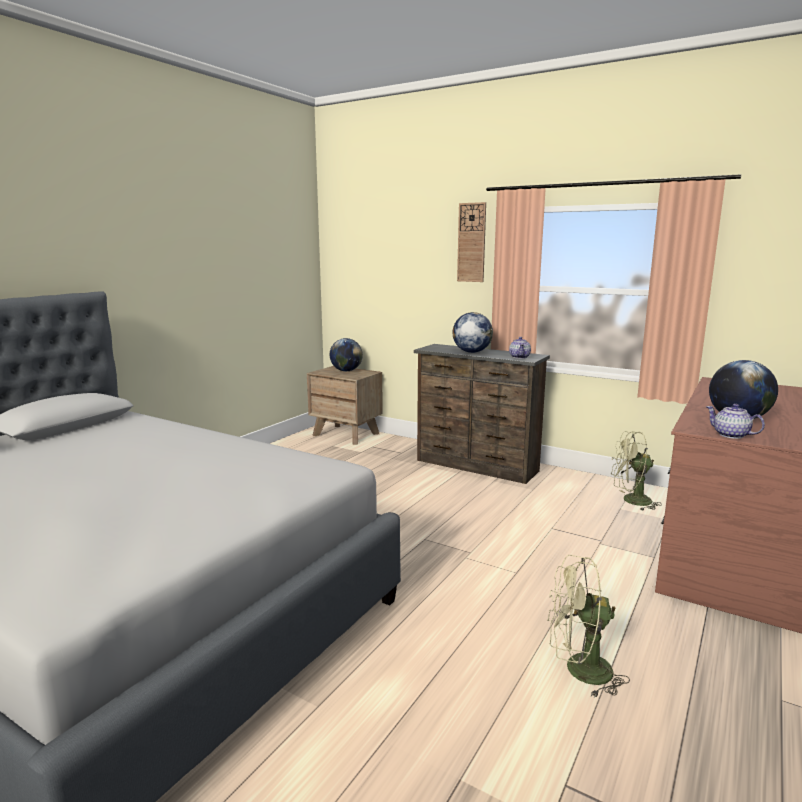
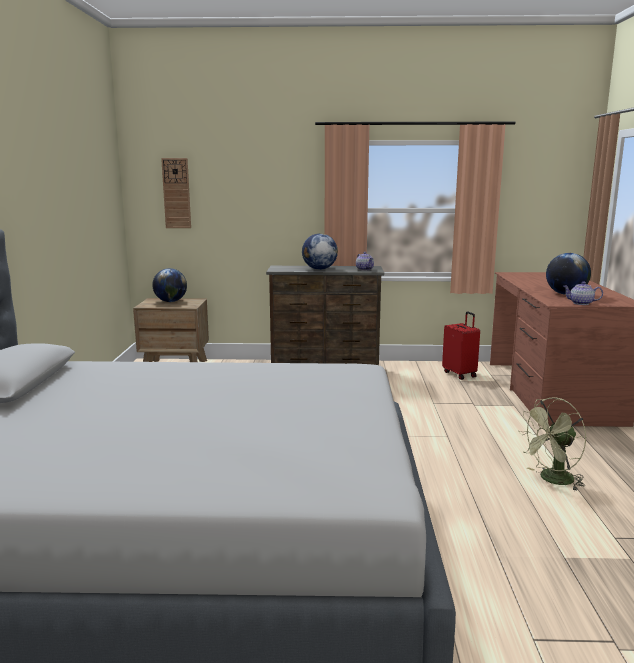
camera: 30 degrees left, 0 degrees up
(471, 242) = (297, 171): wall clock -> wall clock (176, 193)
(631, 501) = (460, 374): green fan -> red suitcase

